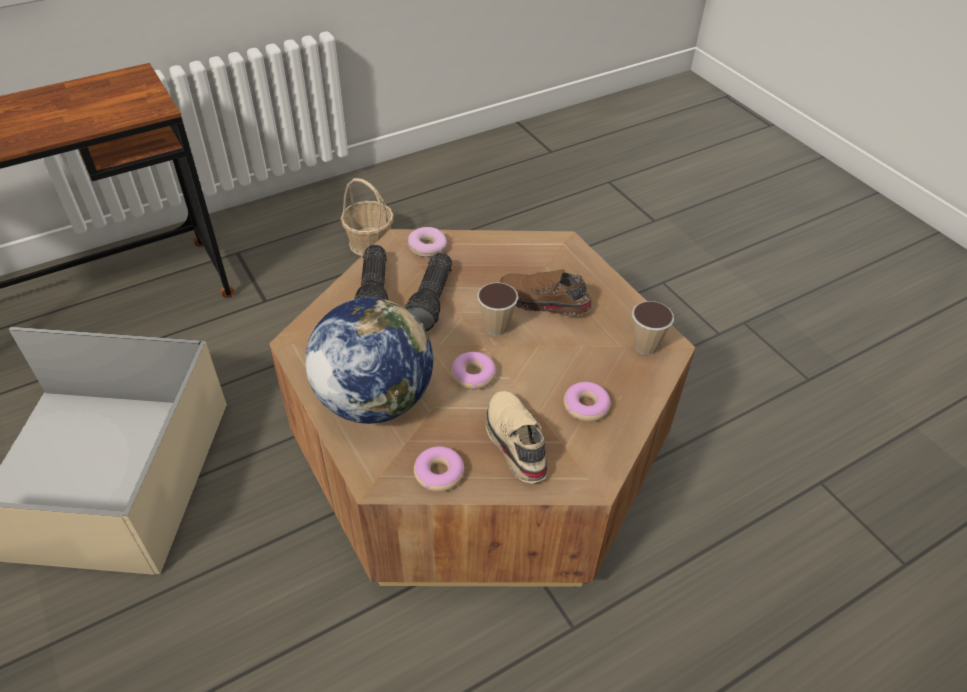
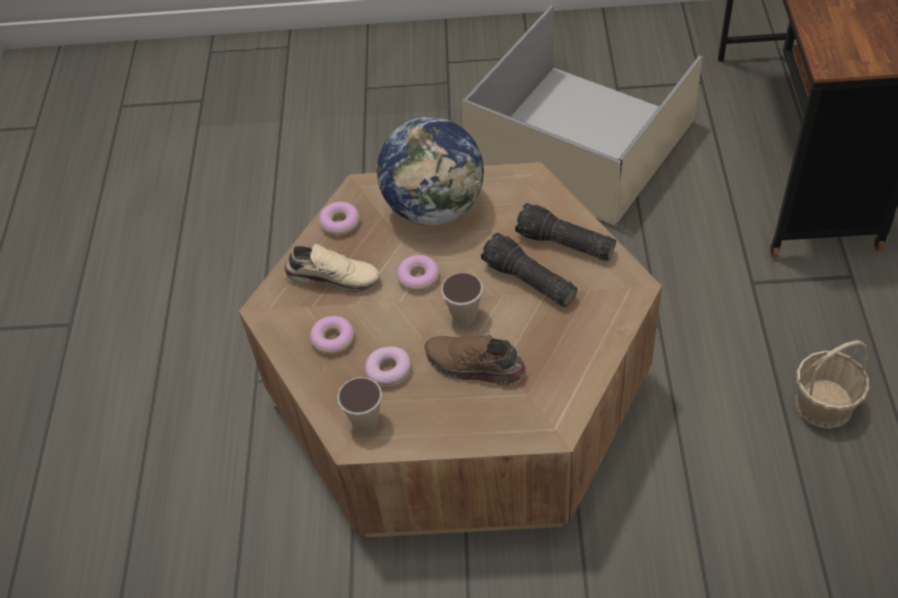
camera: 125 degrees right, 5 degrees up
(427, 247) = (612, 305): donut -> donut (388, 371)
(543, 302) = (474, 367): brown shoe -> brown shoe turned 120 degrees counterclockwise

